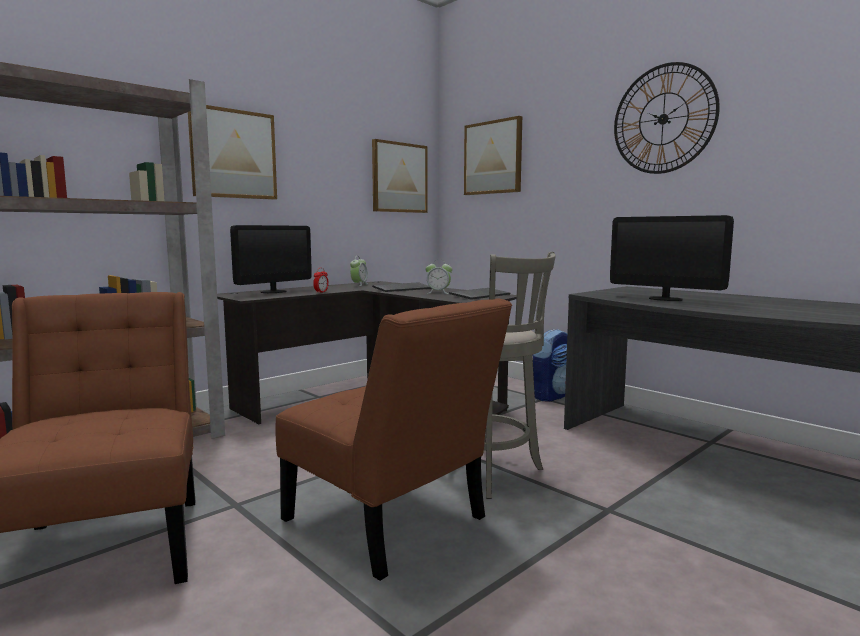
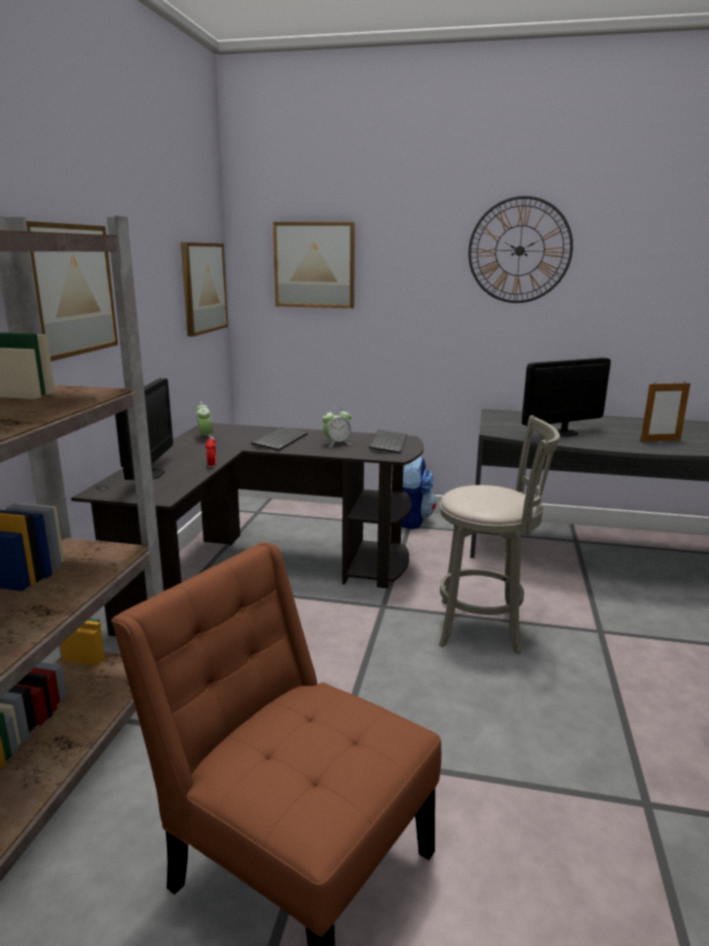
camera: 35 degrees left, 10 degrees up
(391, 524) = (491, 710): brown chair -> none
(665, 299) = (564, 433): monitor -> monitor turned 150 degrees clockwise
(776, 310) = (660, 440): none -> picture frame

